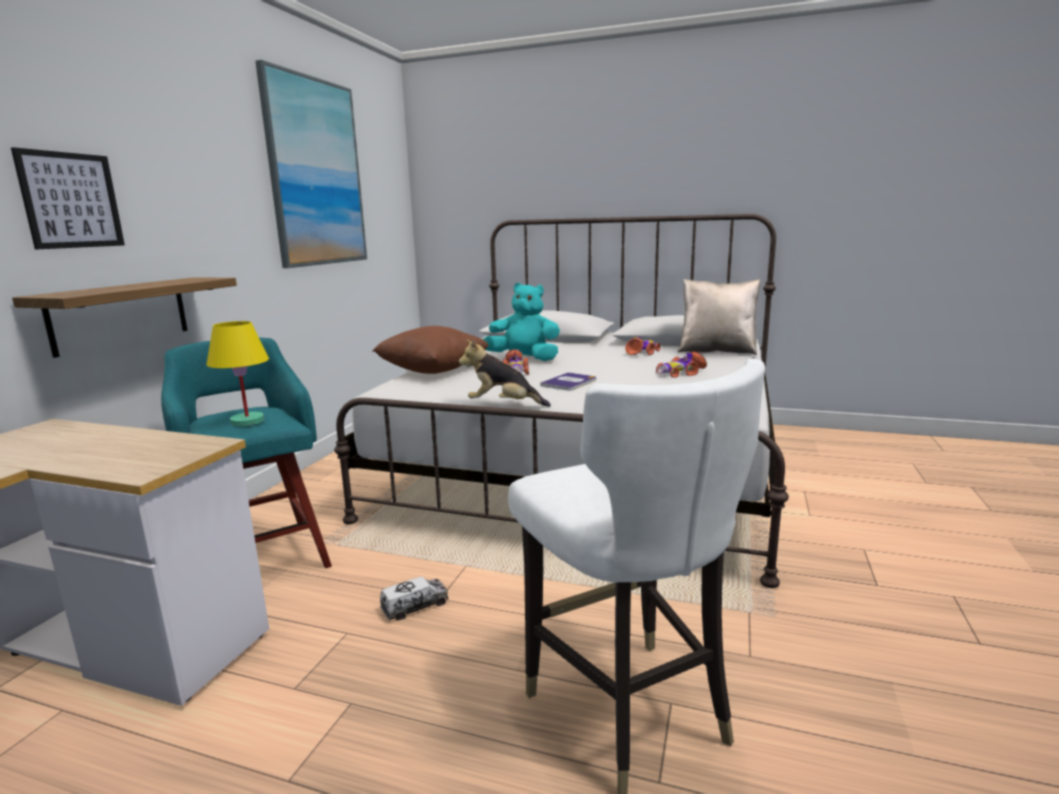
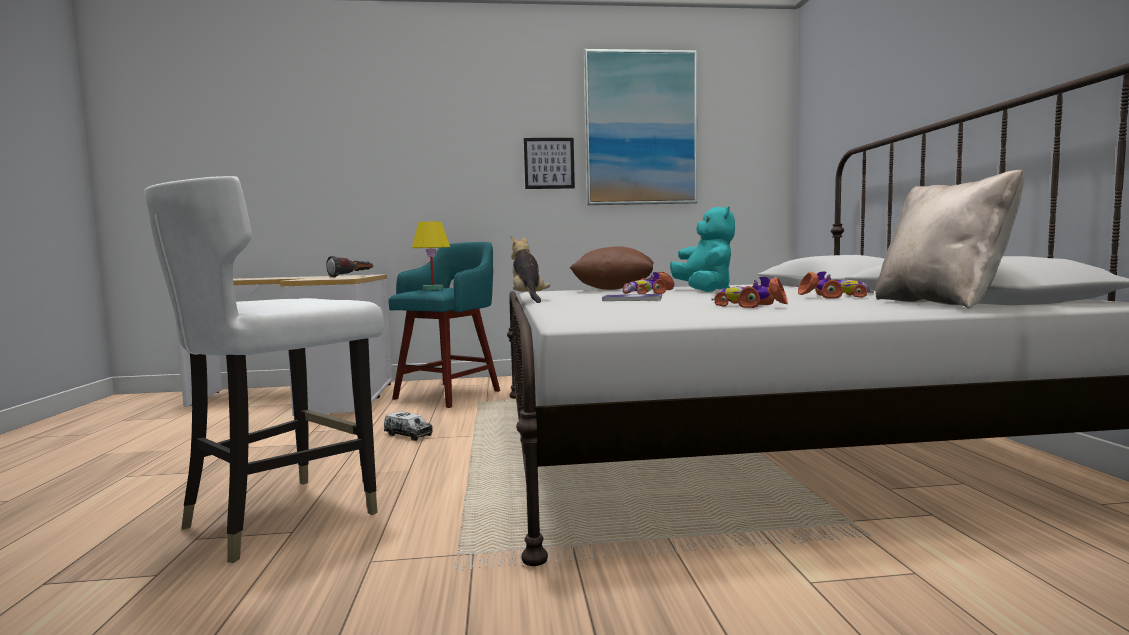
camera: 65 degrees right, 10 degrees down
(71, 200) = (424, 158): picture -> picture (549, 163)
(117, 439) = (351, 276): none -> flashlight
(121, 314) = (442, 224): shelf -> none

